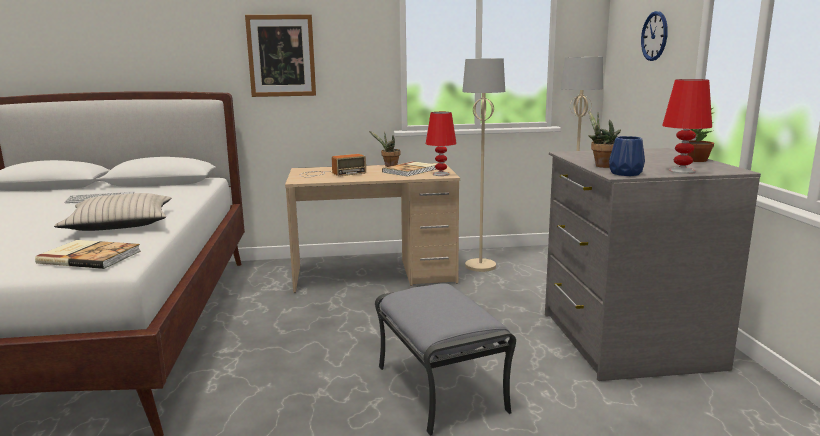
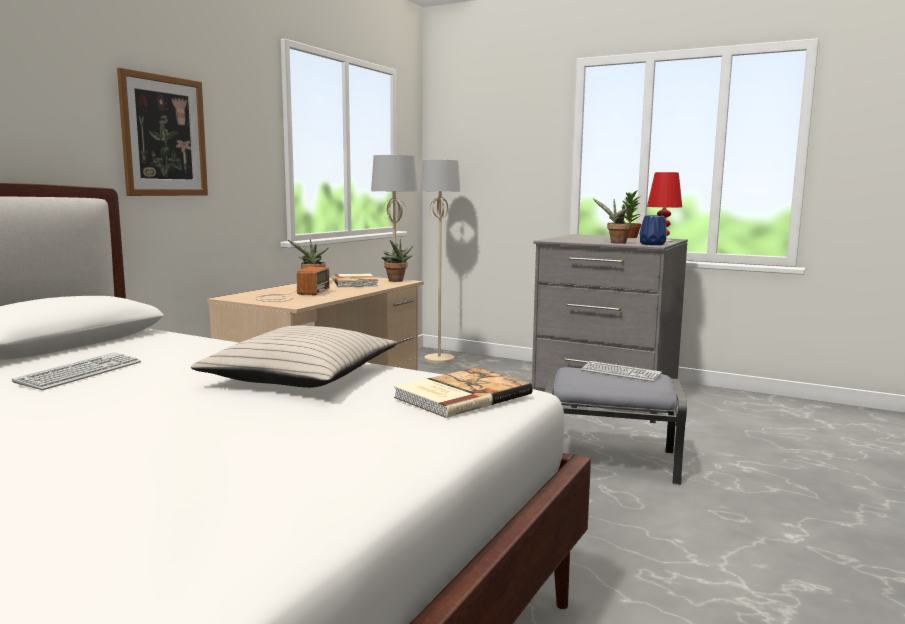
camera: 55 degrees left, 5 degrees down
(441, 174) = (396, 281): red table lamp -> potted plant
(453, 304) = (620, 373): none -> keyboard
(654, 36) = (506, 144): wall clock -> none

